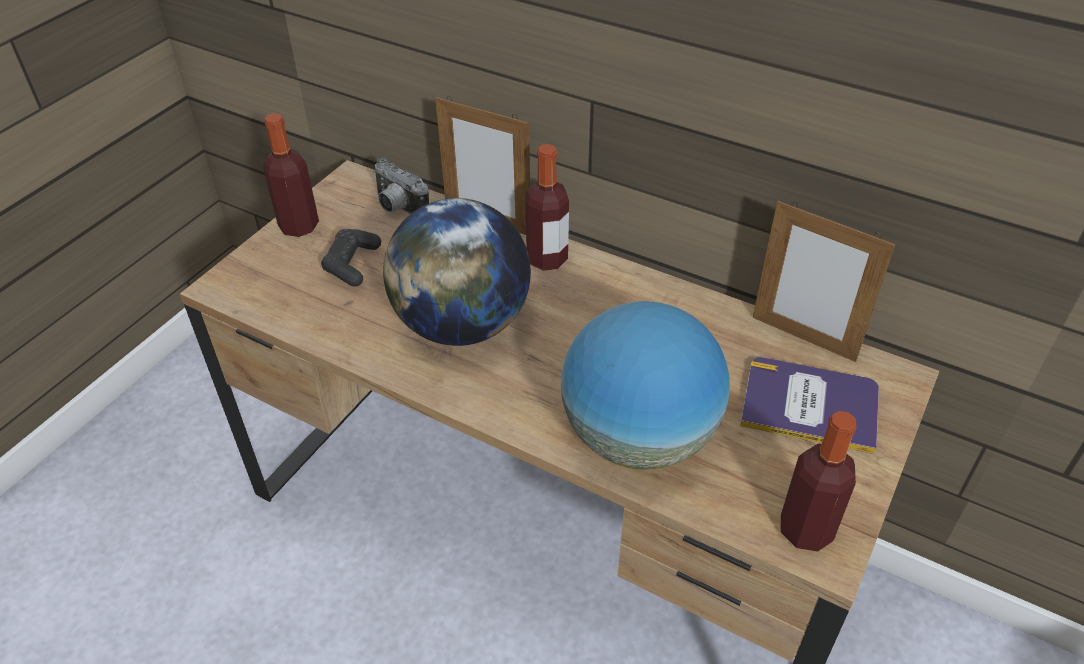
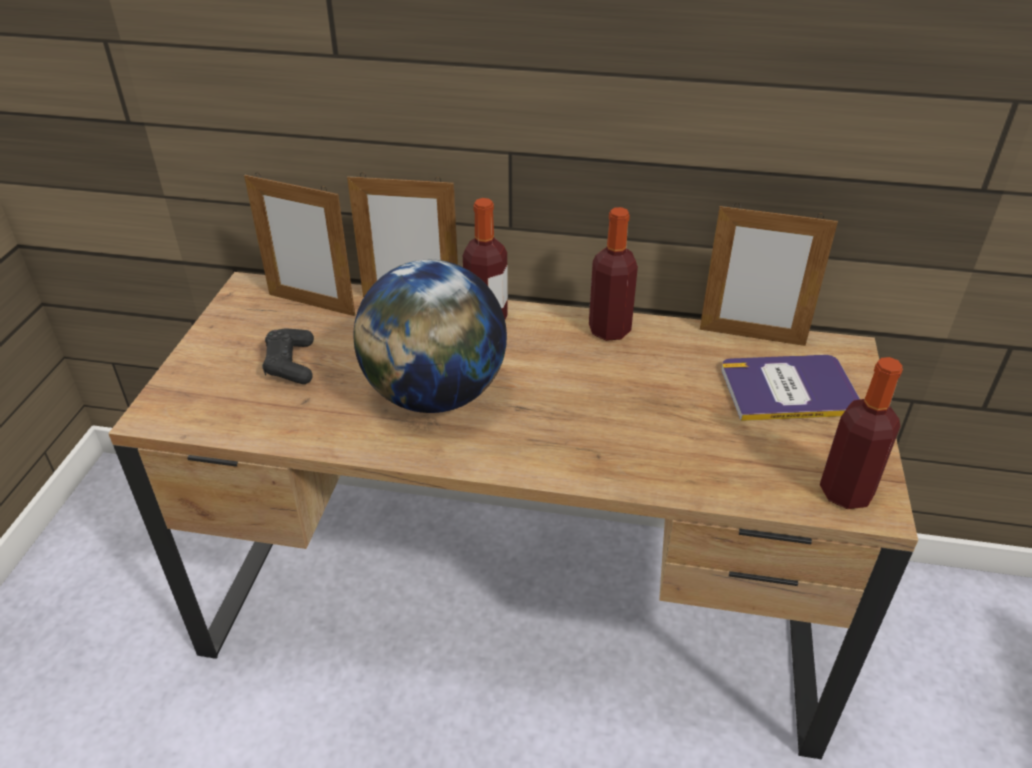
camera: 20 degrees left, 5 degrees down
(299, 226) = (214, 341): bottle -> bottle (609, 330)
(397, 208) = (311, 304): camera -> picture frame
(638, 437) = (657, 453): globe -> none

